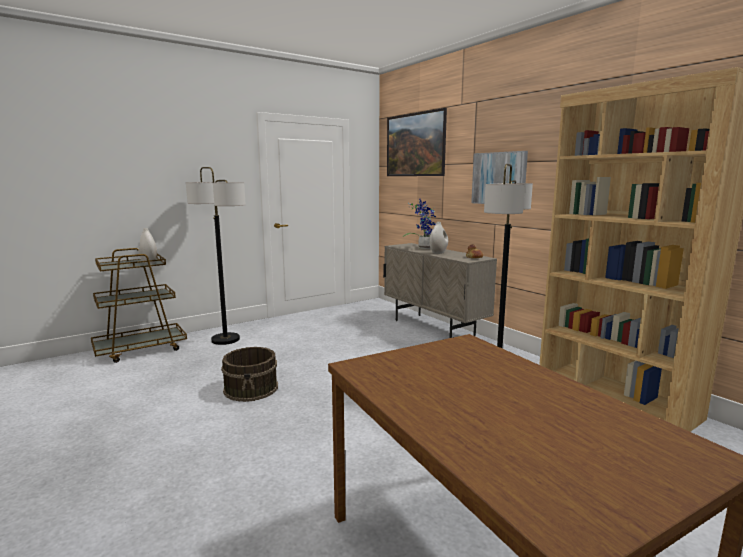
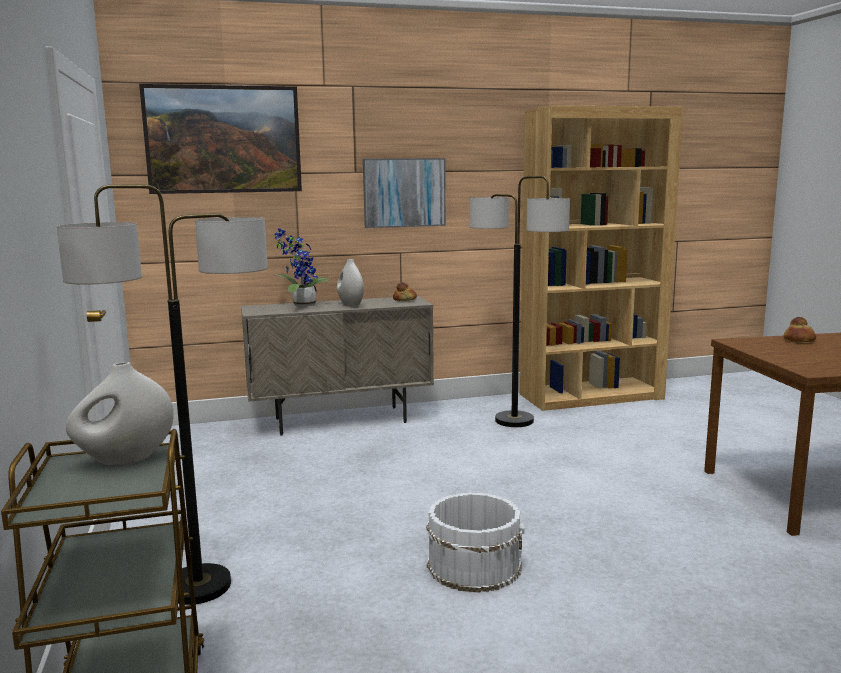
camera: 70 degrees left, 0 degrees up
(252, 388) = (474, 566): brown bucket -> white bucket
(510, 368) = (798, 340): none -> bread

